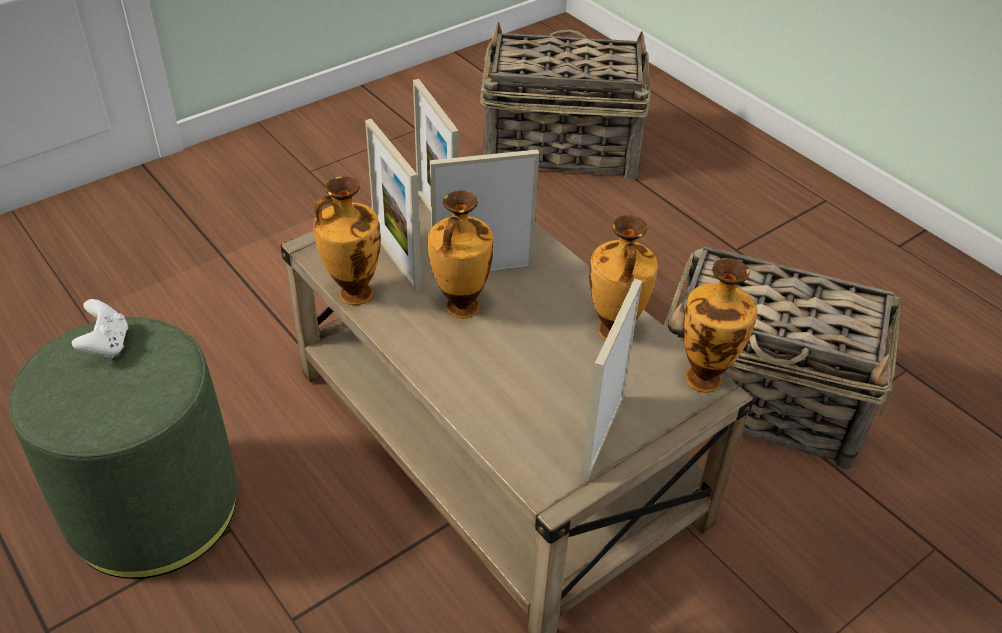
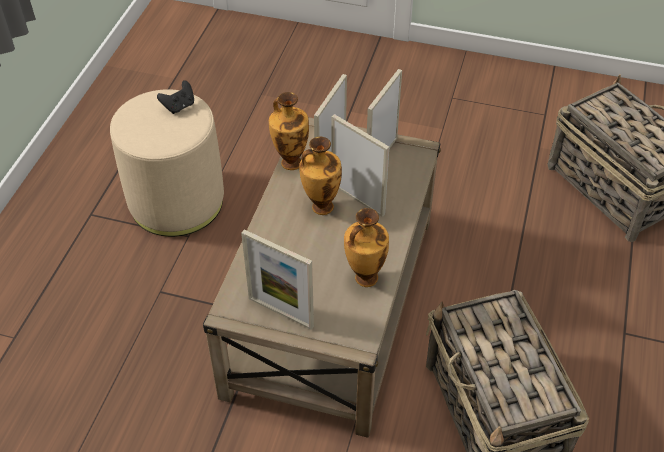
camera: 55 degrees right, 5 degrees up
(106, 345) = (179, 106): white game controller -> black game controller
(153, 507) = (177, 201): green ottoman -> beige ottoman
(602, 437) = (281, 312): picture frame -> picture frame turned 135 degrees counterclockwise
(704, 377) = (367, 335): vase -> none

